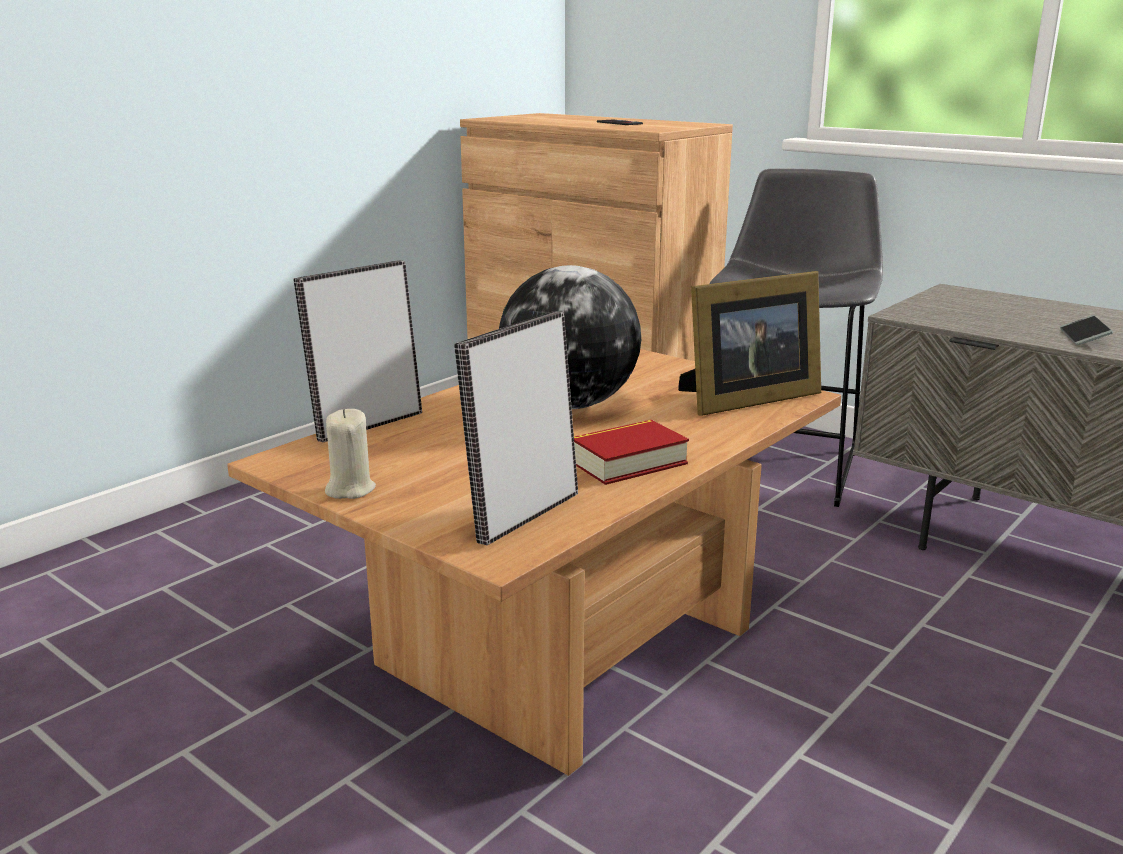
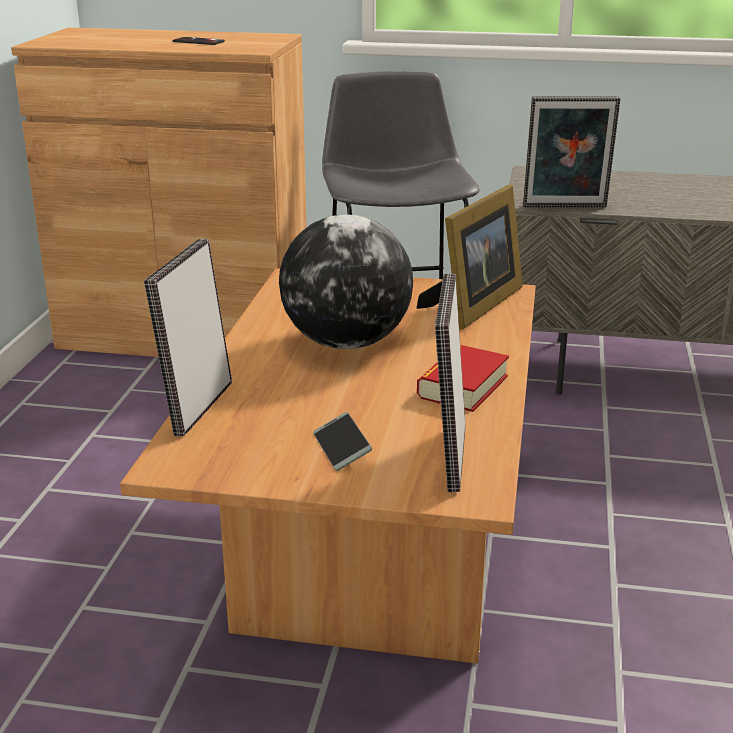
camera: 30 degrees left, 5 degrees up
(350, 489) = (277, 475): beige candle -> none
(942, 324) = (565, 208): none -> picture frame
(1084, 337) = (667, 203): phone -> phone (341, 449)

